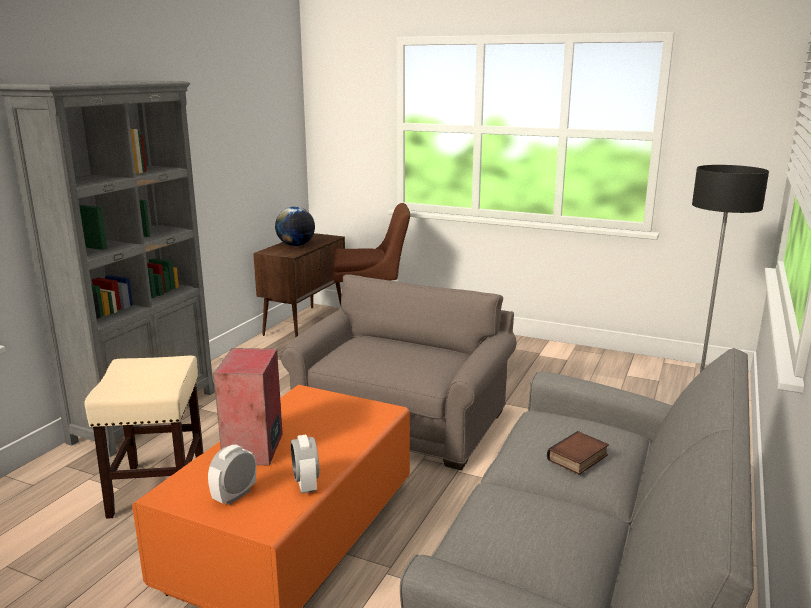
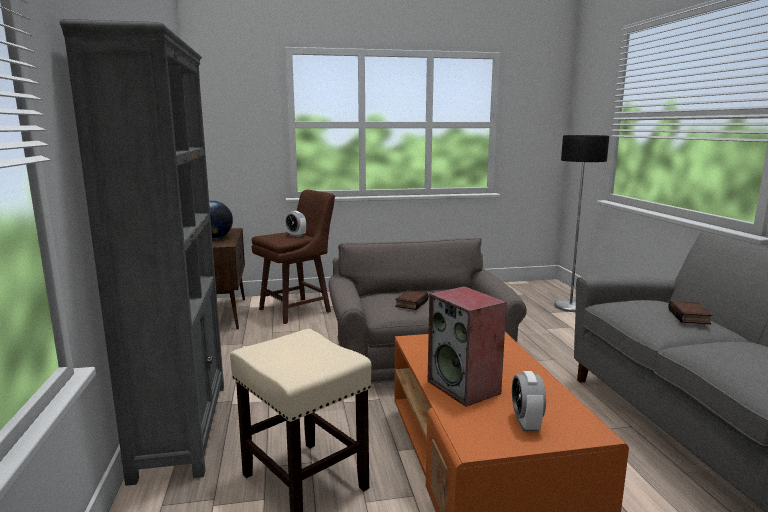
camera: 35 degrees left, 5 degrees down
(306, 484) = (554, 395): alarm clock -> alarm clock (296, 235)
(371, 355) = (411, 303): none -> book

